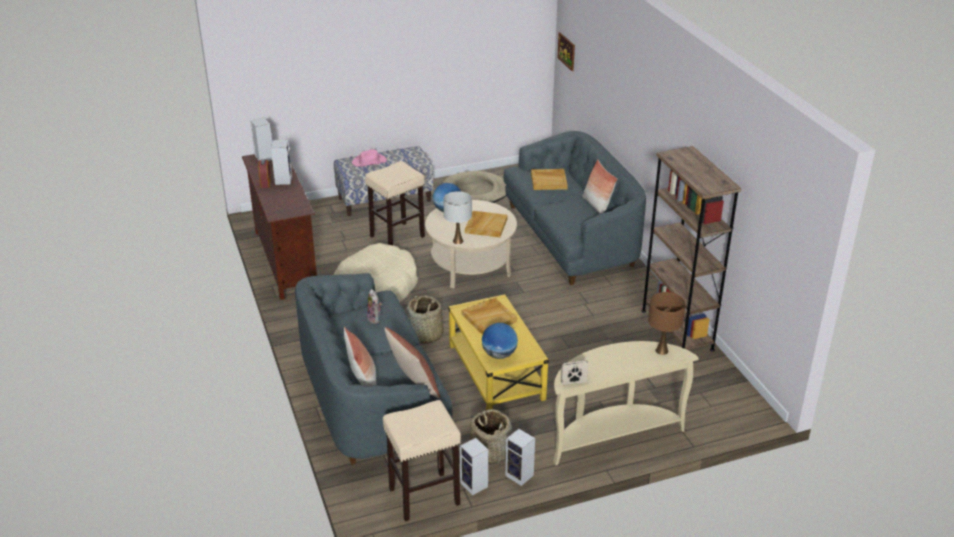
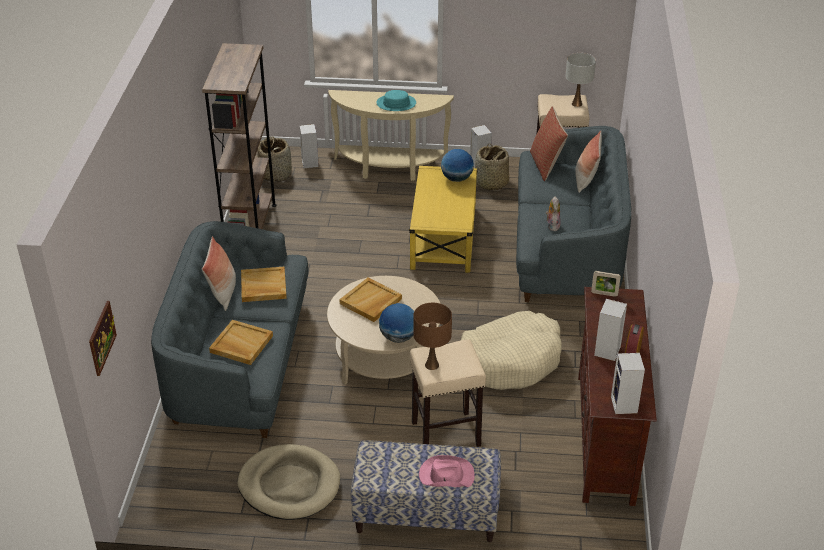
camera: 155 degrees left, 5 degrees up
(425, 335) = (486, 290): basket -> basket (275, 174)
(458, 241) = (417, 290): white table lamp -> white table lamp (577, 104)
(475, 485) = (516, 167): speaker -> speaker (309, 162)
(489, 318) = (442, 211): beige tray -> beige tray (263, 286)
(573, 383) = (436, 97): picture frame -> picture frame (604, 294)
(608, 360) = (396, 103): none -> turquoise hat
(662, 351) = (350, 99): brown table lamp -> brown table lamp (432, 365)

